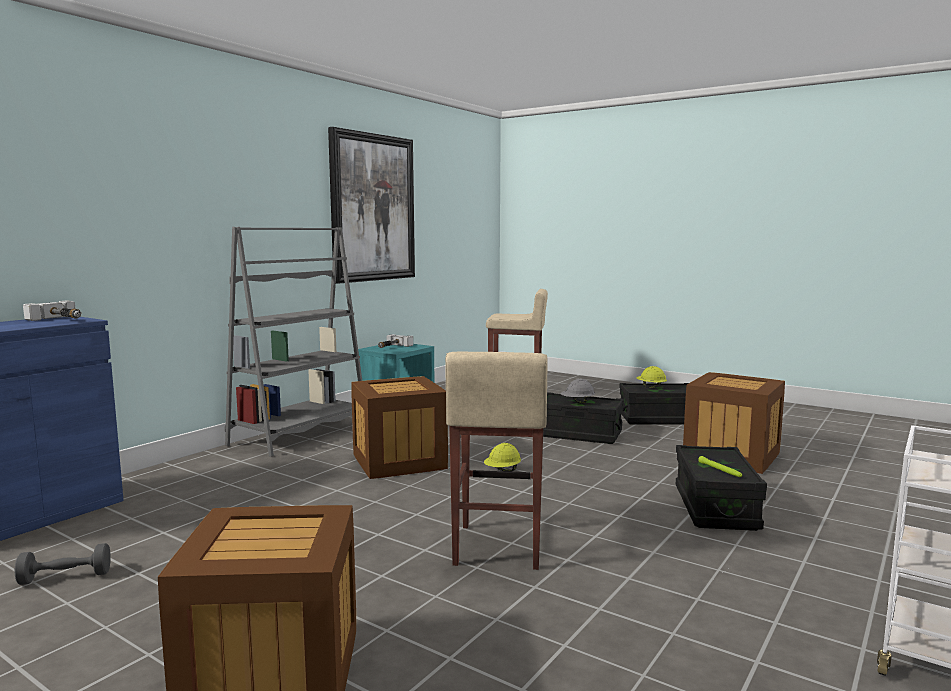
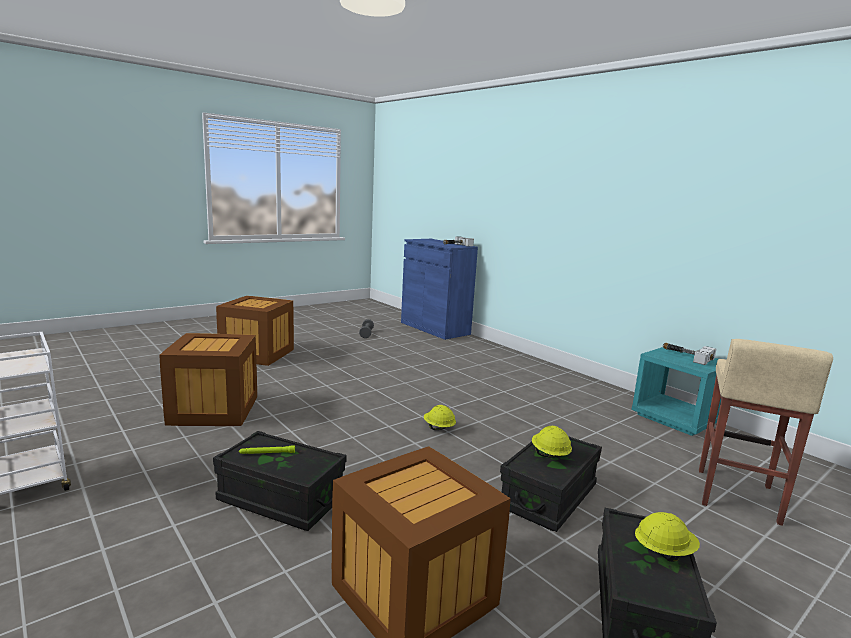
camera: 105 degrees right, 5 degrees up
(300, 435) = (558, 376): grey bookcase -> none
(372, 208) = (731, 199): picture -> none
(399, 462) = (479, 397): crate -> crate (214, 410)
(496, 547) = (309, 401): beige stool -> none
(577, 402) = (549, 455): grey hard hat -> yellow hard hat

